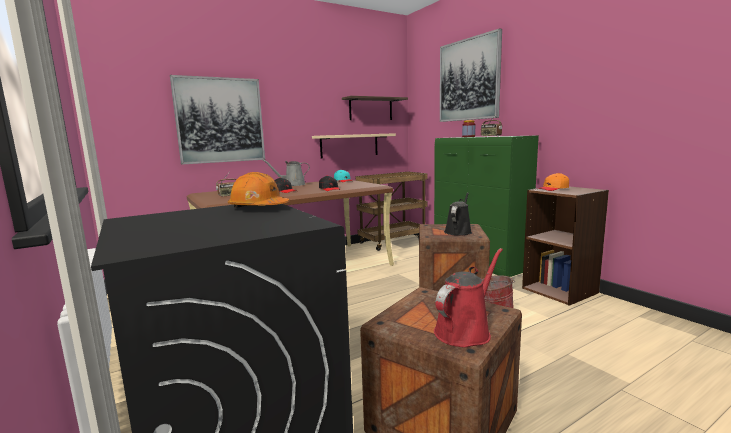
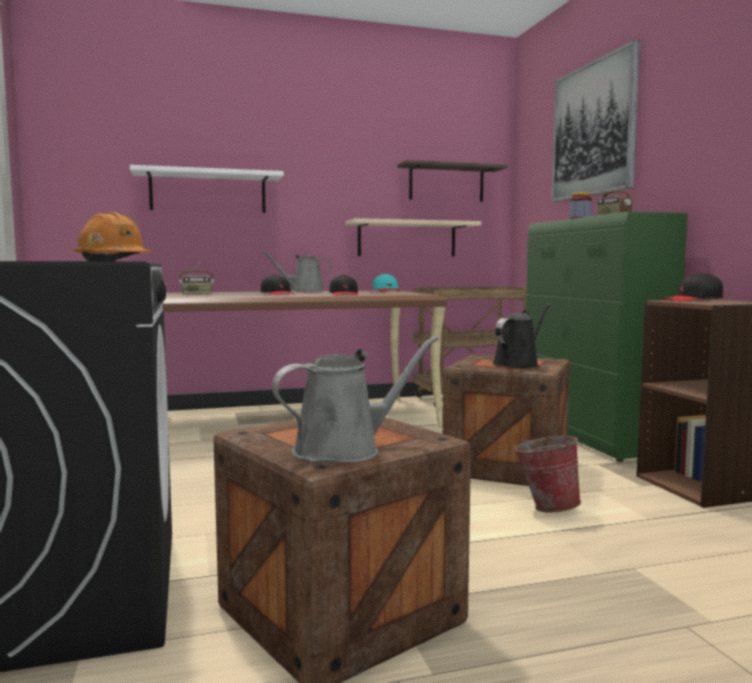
camera: 15 degrees right, 5 degrees down
(220, 120) = (208, 192): picture -> white shelf
(465, 331) = (345, 450): red watering can -> grey watering can
(553, 189) = (692, 300): orange cap -> black cap

